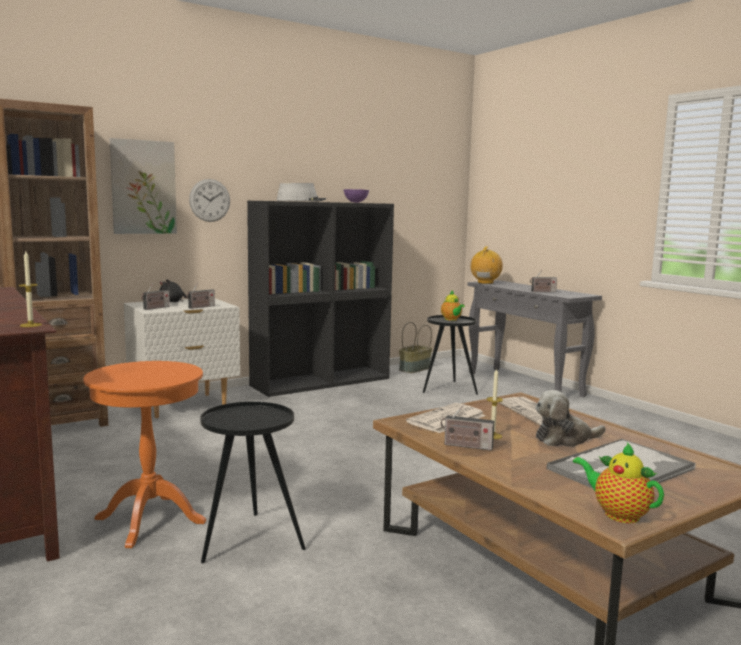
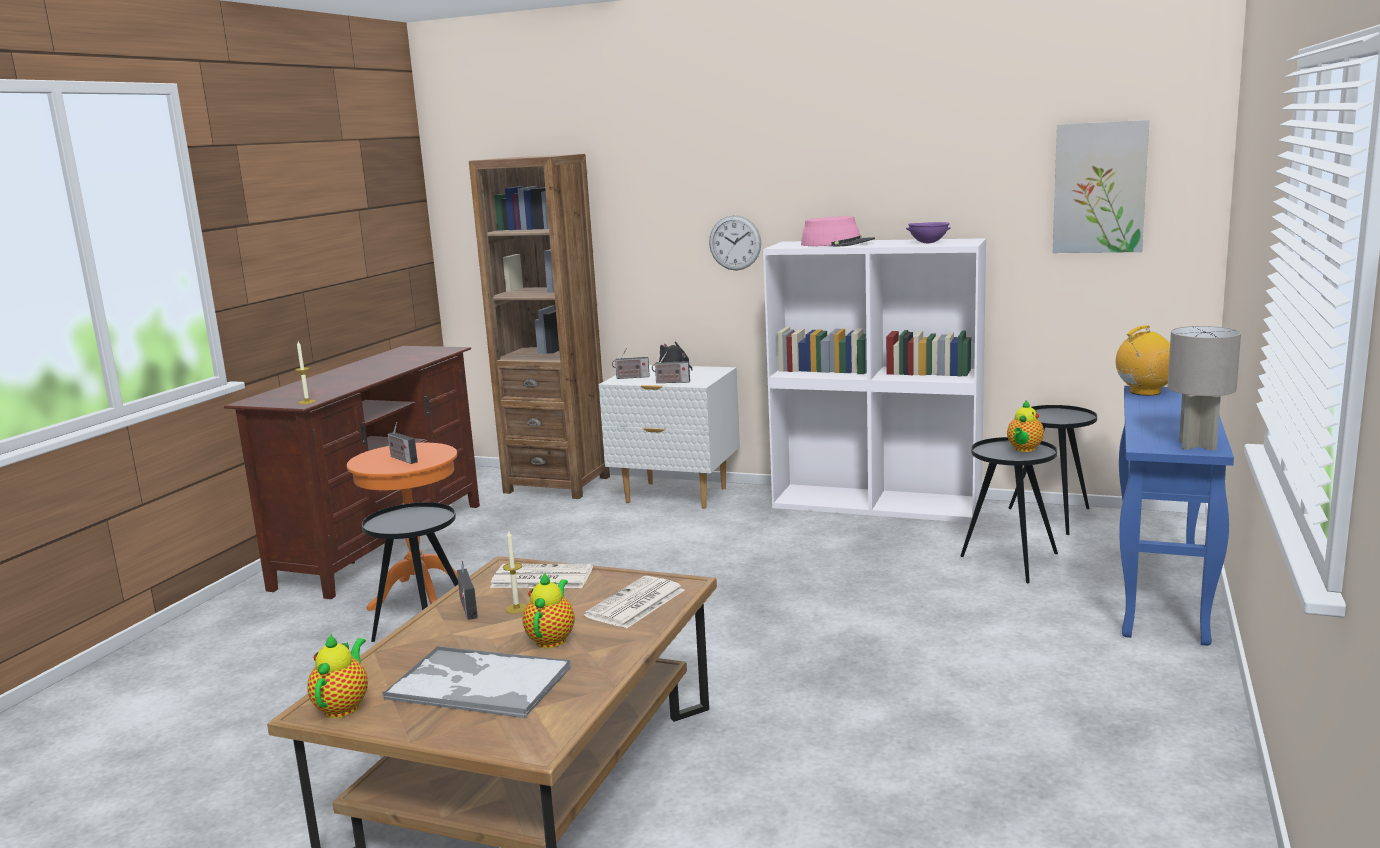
camera: 55 degrees right, 5 degrees up
(143, 187) = (656, 230): picture -> picture (1099, 188)
(301, 201) = (837, 244): grey hat -> pink hat
(321, 381) = (878, 504): black bookcase -> white bookcase
(415, 369) = (1053, 518): basket -> black side table
(525, 384) = (1162, 593): grey console table -> blue console table
(542, 291) = (1154, 428): radio -> radio (402, 459)
(564, 439) = (552, 639): plush toy -> teapot
(578, 294) = (1197, 445): none -> grey table lamp

